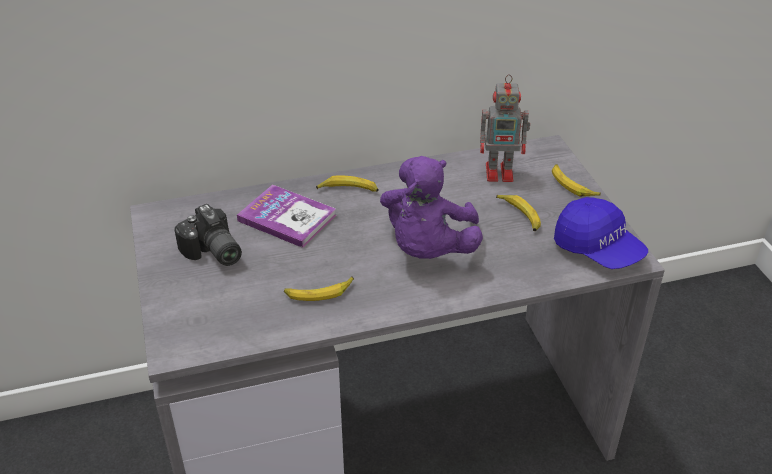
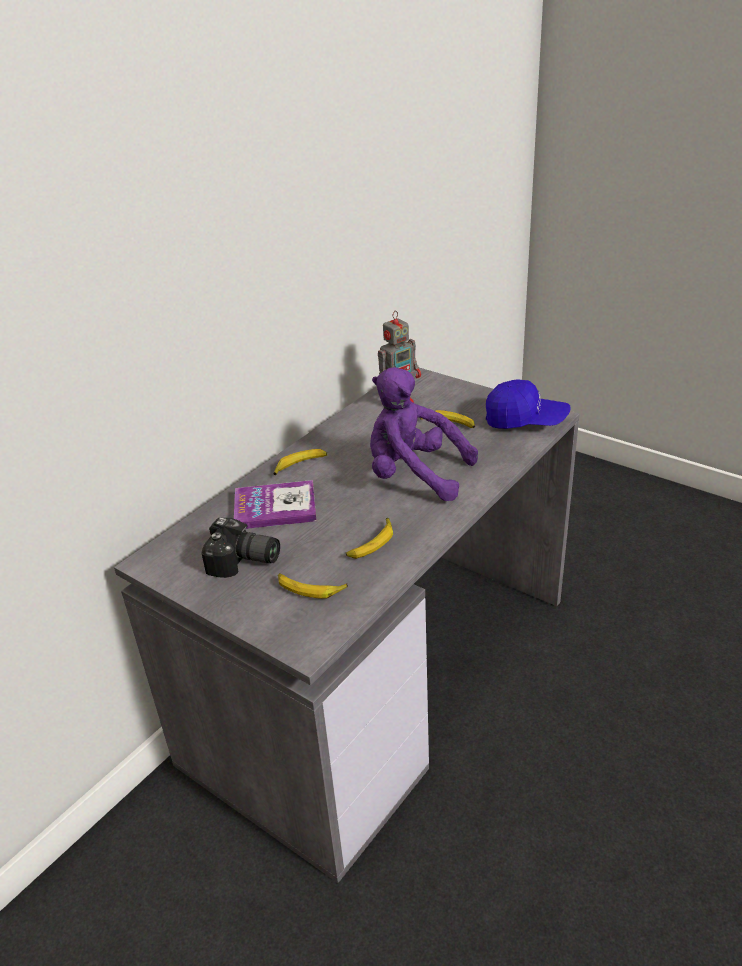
camera: 35 degrees left, 5 degrees down
(428, 249) = (414, 475): purple plush toy -> purple plush toy turned 135 degrees clockwise
(572, 185) = (459, 390): banana -> banana (310, 589)

